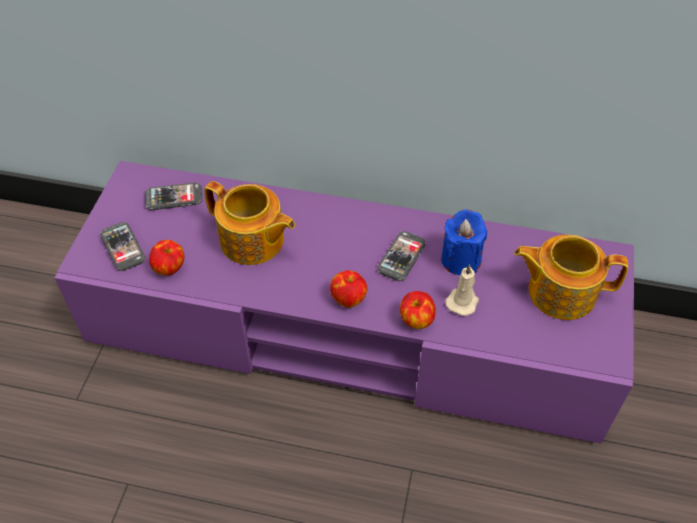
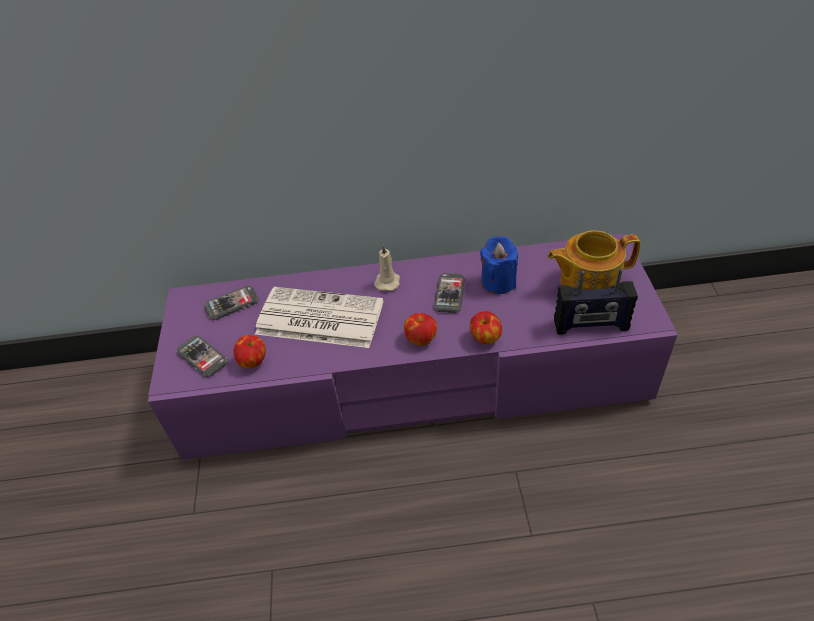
camera: 15 degrees left, 5 degrees down
(253, 241) = (318, 318): teapot -> newspaper
(462, 301) = (515, 312): beige candle -> beige candle (387, 281)
(539, 343) = (591, 325): none -> radio

